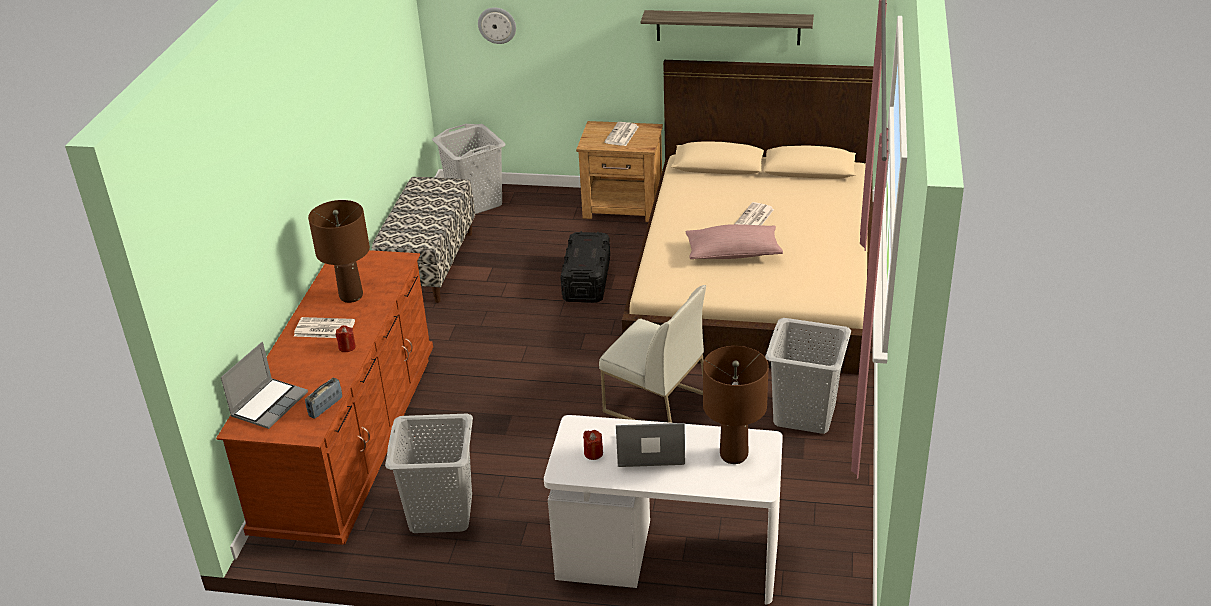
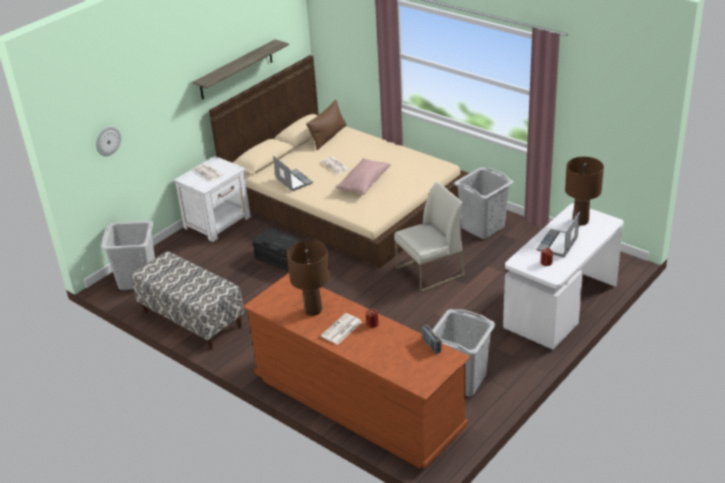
camera: 60 degrees left, 0 degrees up
(269, 404) = (407, 369): laptop -> laptop (293, 181)
(624, 206) = (218, 222): brown nightstand -> white nightstand
(820, 187) = (328, 137): none -> brown pillow

